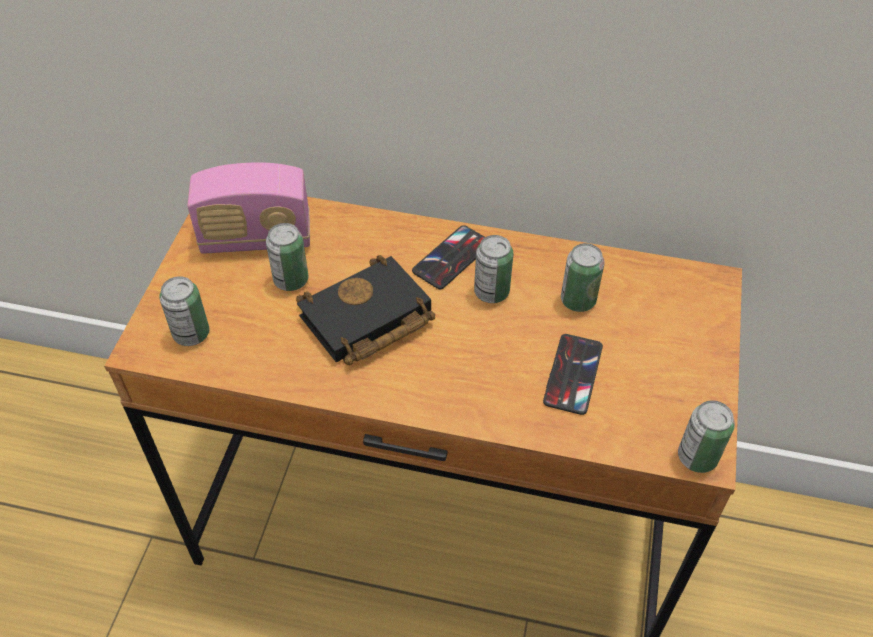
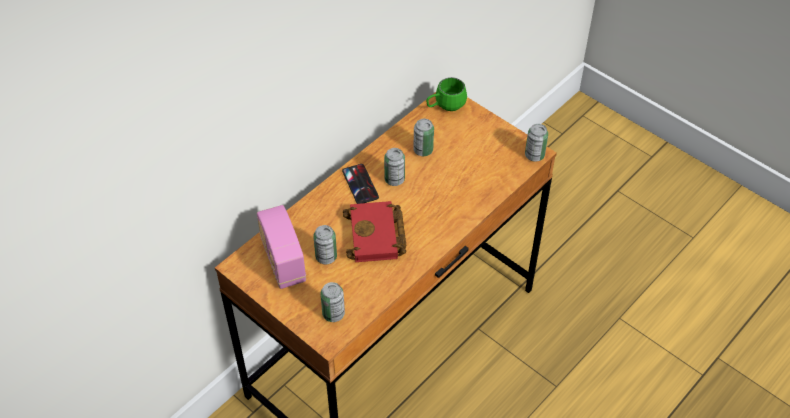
camera: 60 degrees left, 0 degrees up
(256, 239) = (283, 261): radio -> radio turned 135 degrees clockwise
(365, 320) = (377, 237): black book -> red book
(573, 374) = (464, 174): phone -> none
(692, 288) = (445, 106): none -> green mug

